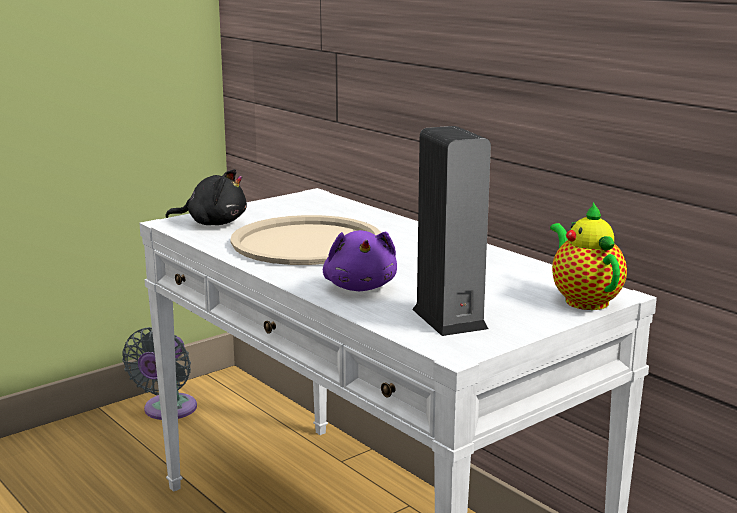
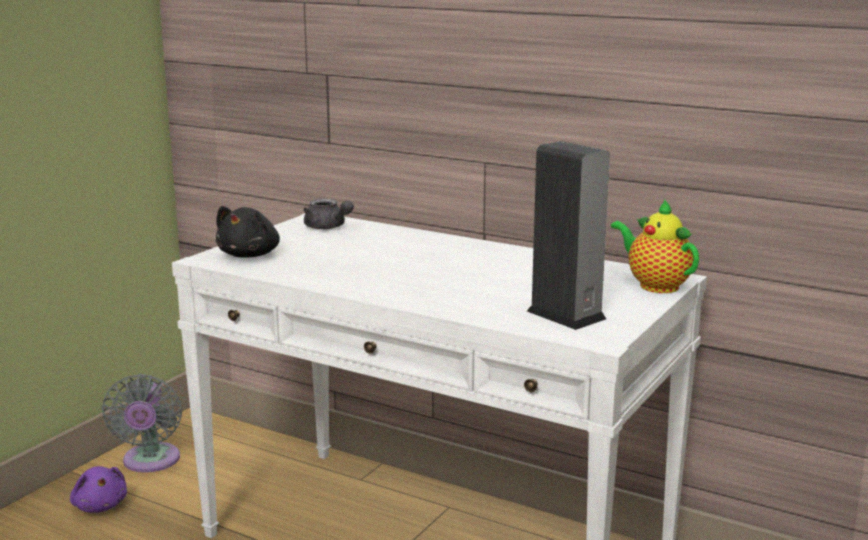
camera: 20 degrees left, 0 degrees up
(213, 223) = (250, 255): black plush toy -> black plush toy turned 120 degrees clockwise
(307, 243) = (364, 264): beige tray -> none
(313, 205) = (327, 227): none -> grey teapot
(360, 287) = (460, 297): purple plush toy -> purple plush toy (100, 505)

